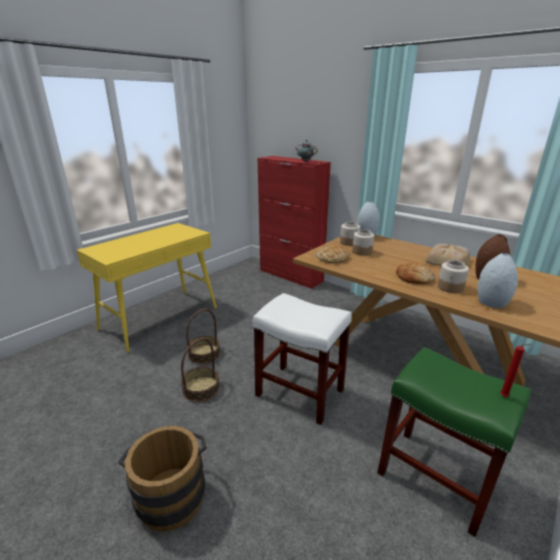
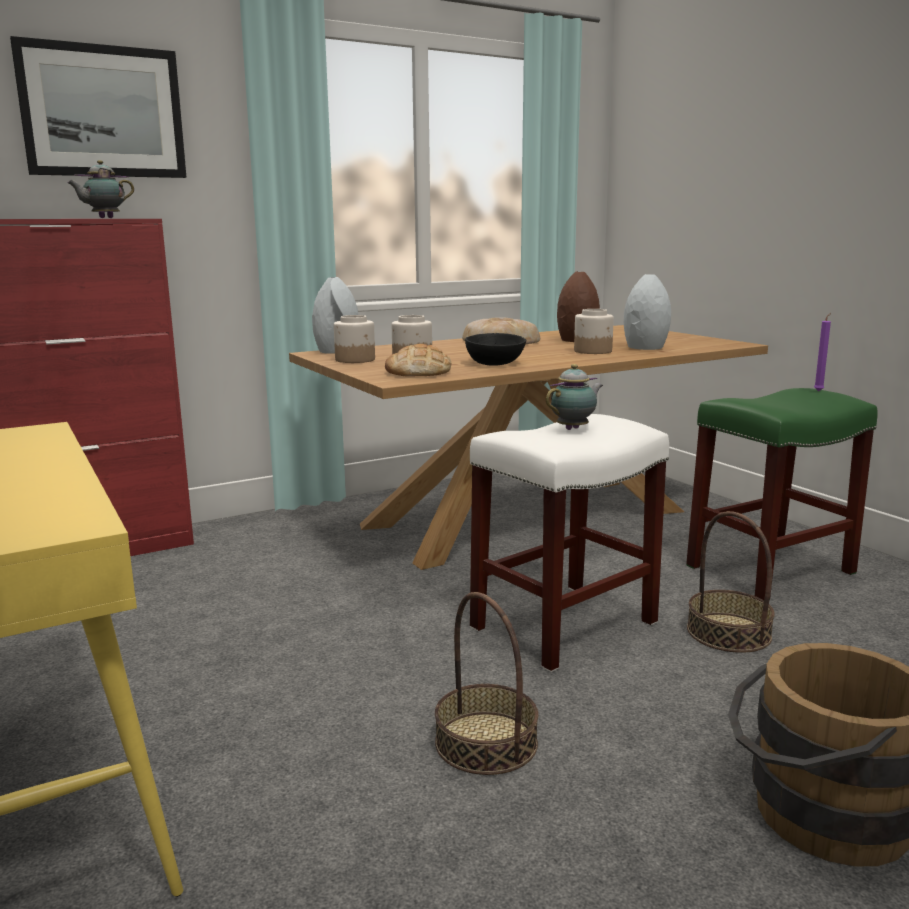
camera: 70 degrees left, 10 degrees down
(204, 354) = (336, 724): basket -> basket (728, 632)
(306, 312) = (574, 428): none -> teapot
(322, 118) = (103, 112): none -> picture
(373, 269) = (494, 363): none -> black bowl
(414, 277) = (547, 356): bread -> none
(505, 397) = (819, 391): red candle -> purple candle

